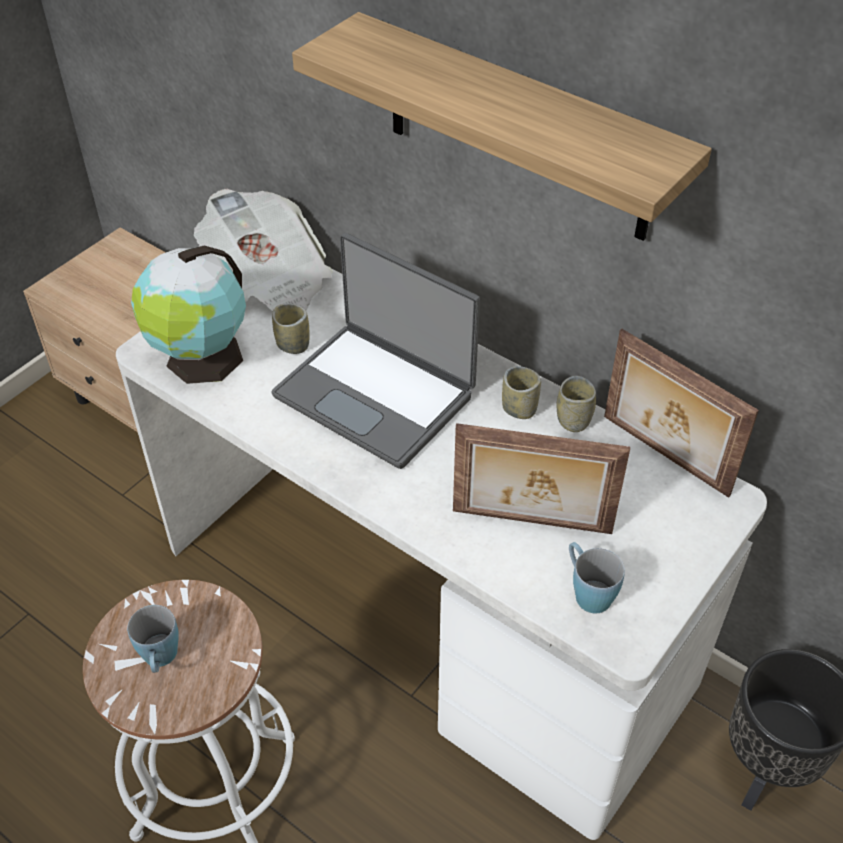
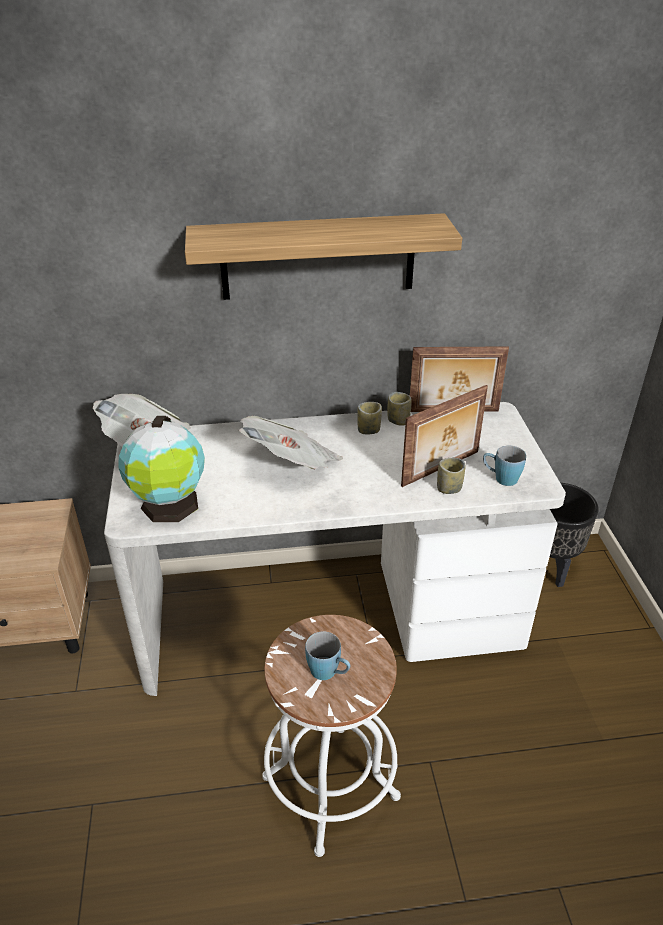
camera: 45 degrees left, 10 degrees down
(293, 345) = (214, 469): cup -> cup (449, 488)
(376, 394) = (292, 464): laptop -> newspaper

